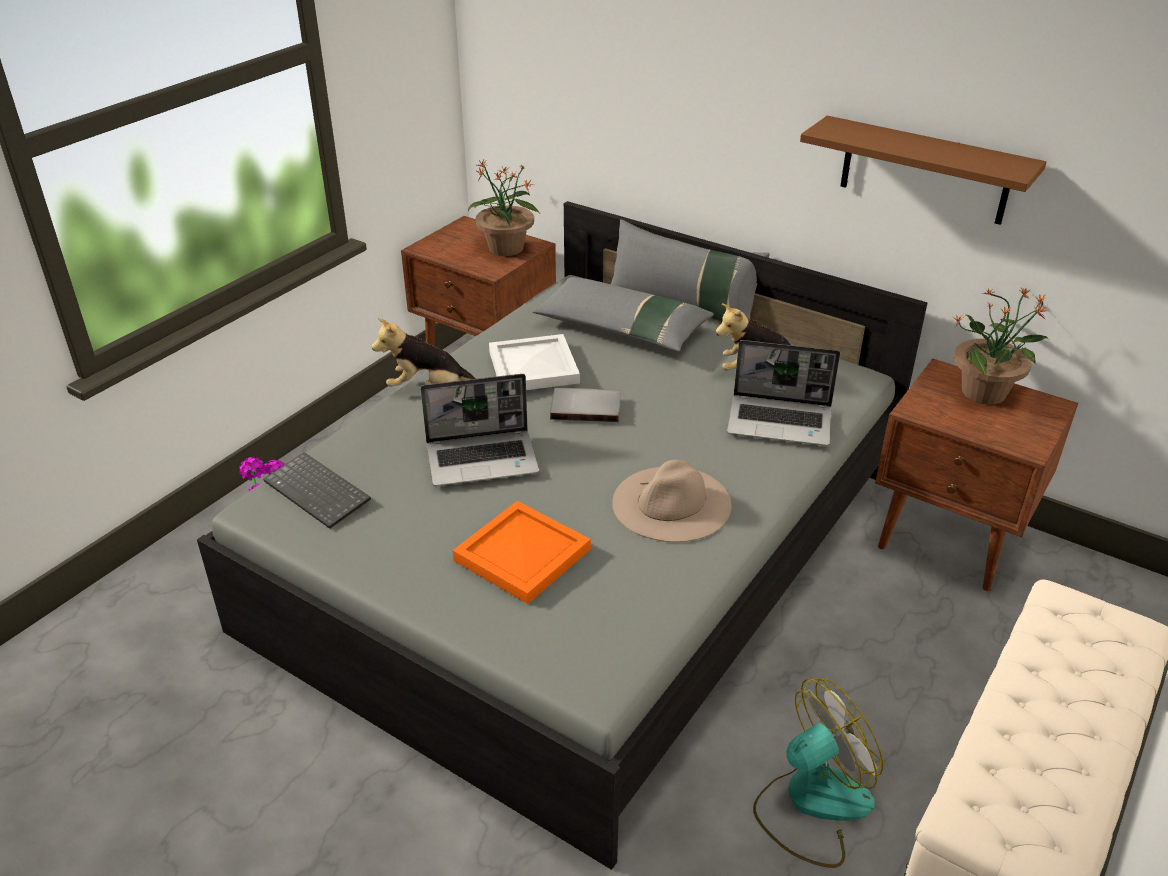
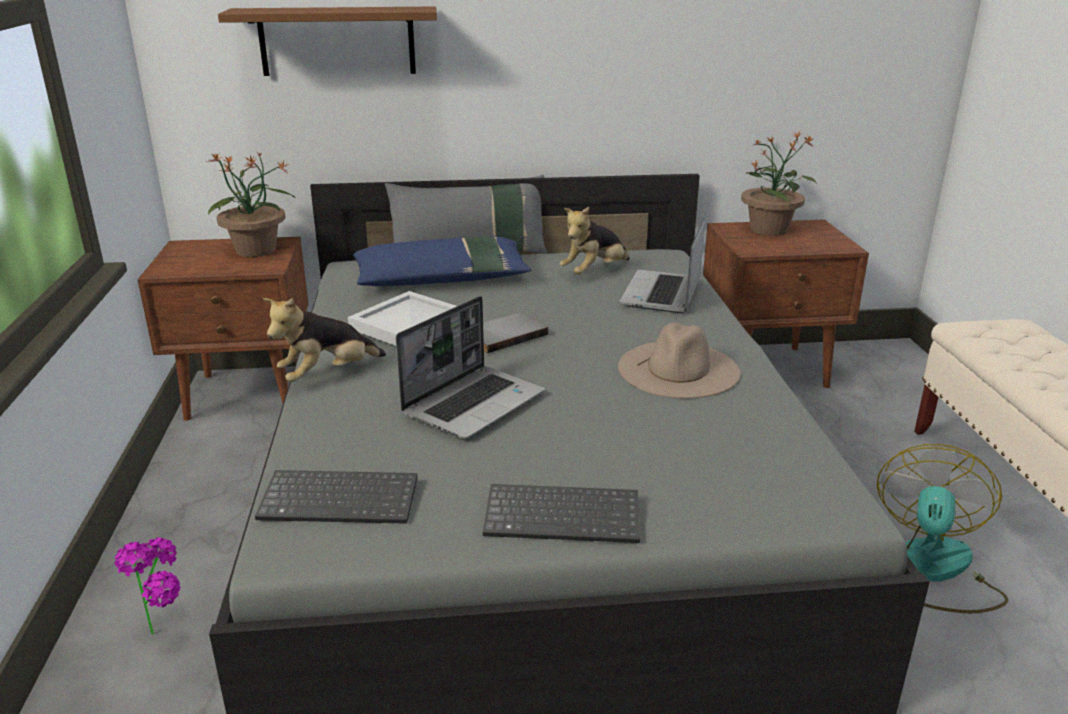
camera: 40 degrees left, 10 degrees down
(417, 576) = (564, 515): none -> keyboard
(520, 555) = (628, 454): orange tray -> none
(622, 328) = (442, 279): grey pillow -> blue pillow
(781, 422) = (662, 294): laptop -> laptop turned 135 degrees clockwise
(924, 171) = (677, 57): brown shelf -> brown shelf (337, 41)

